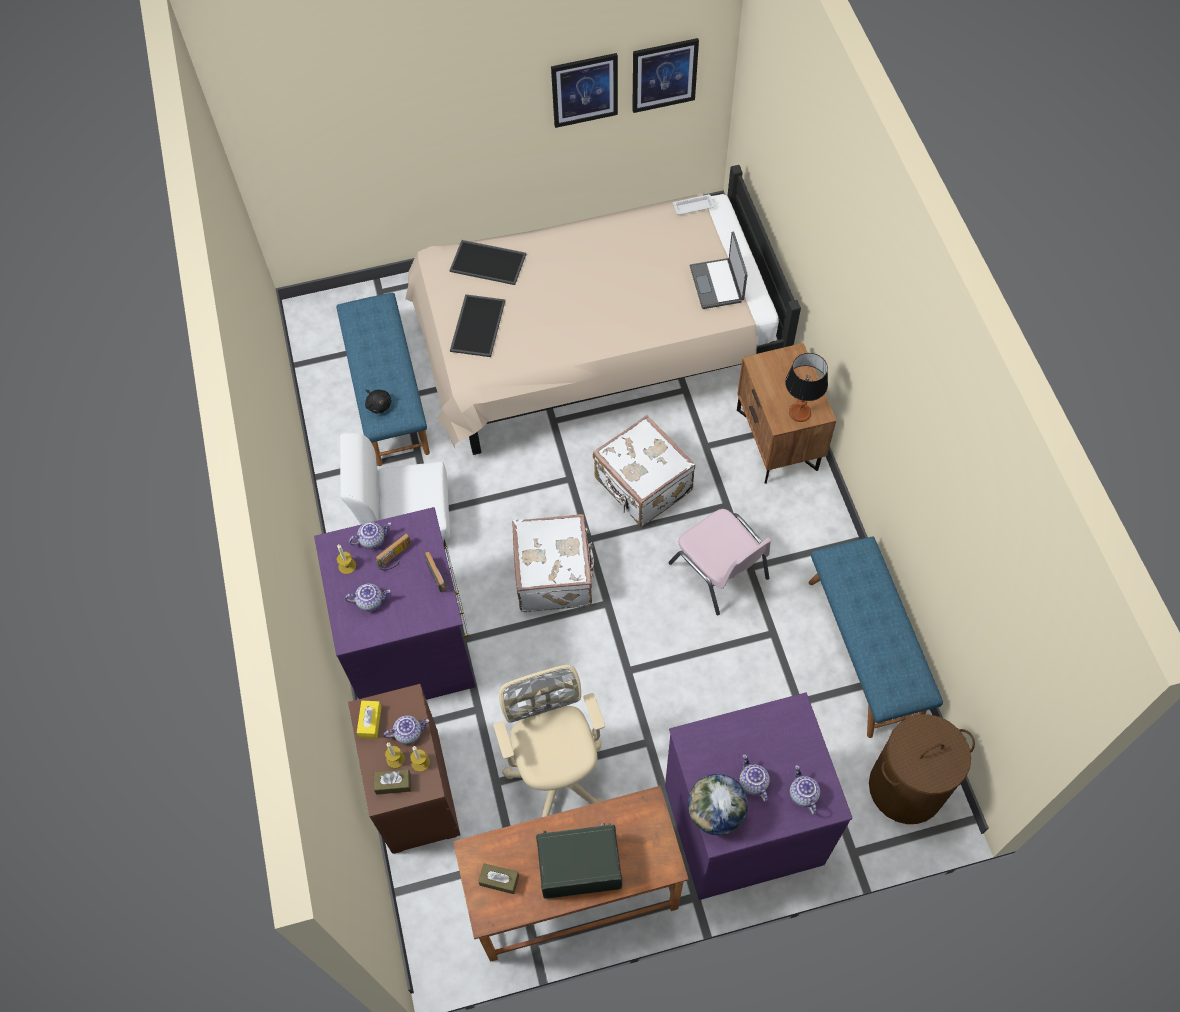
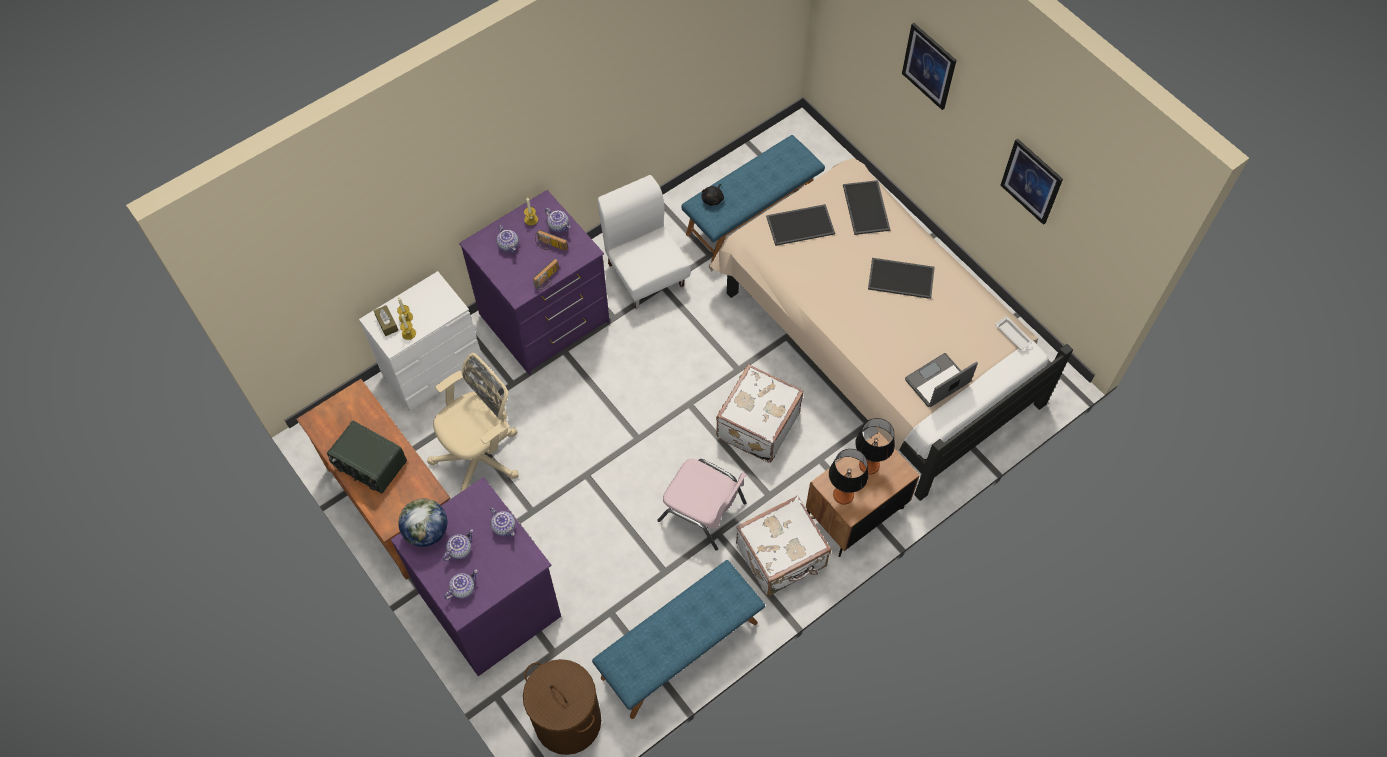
camera: 65 degrees right, 0 degrees up
(370, 722) = (427, 290): yellow tissue box -> none
(408, 732) = (428, 317): teapot -> teapot (504, 527)
(415, 790) = (433, 369): brown dresser -> white dresser
(499, 880) = (342, 418): brown tissue box -> none
(555, 575) = (646, 392): white suitcase -> white suitcase (782, 557)
(579, 865) = (370, 465): radio -> radio turned 150 degrees clockwise
(586, 266) = (902, 277): none -> tray
(664, 75) = (1088, 233): picture -> picture (929, 66)
(720, 571) = (703, 512): pink chair -> pink chair turned 90 degrees counterclockwise
(776, 379) = (868, 465): none -> table lamp

